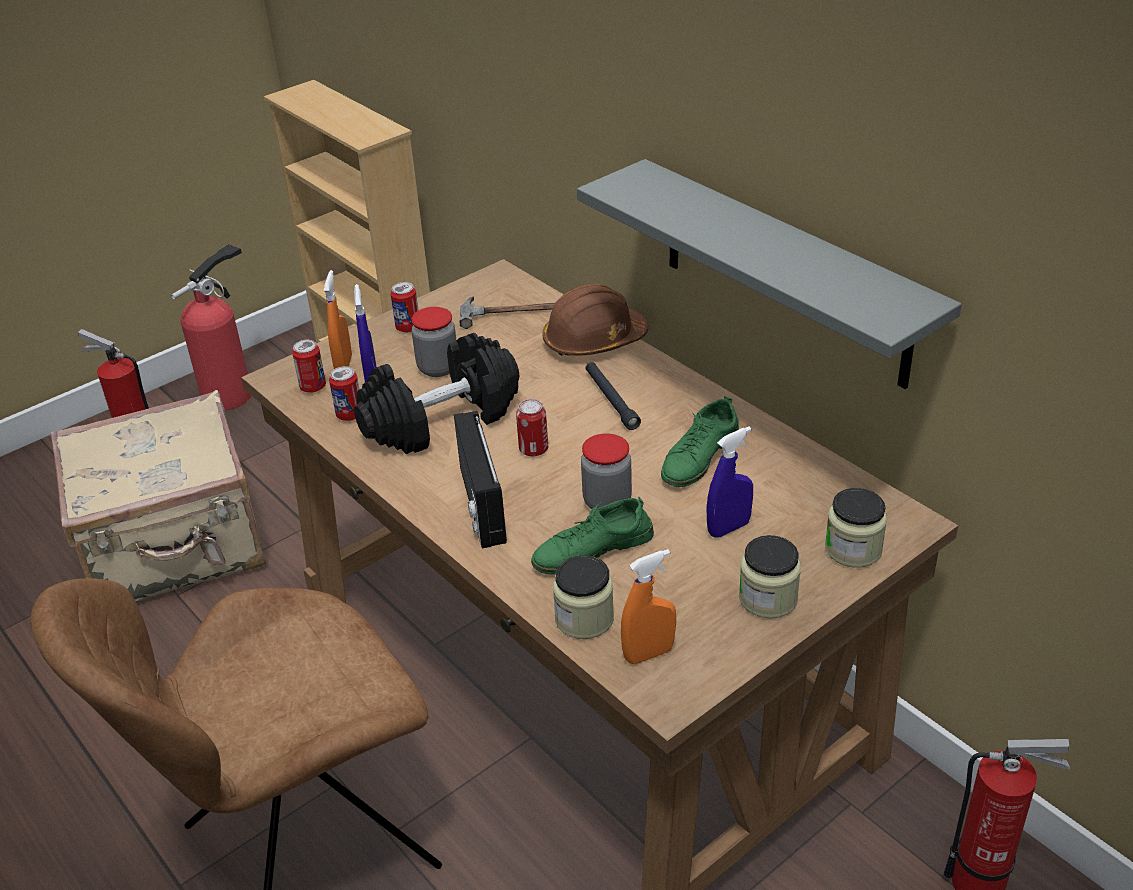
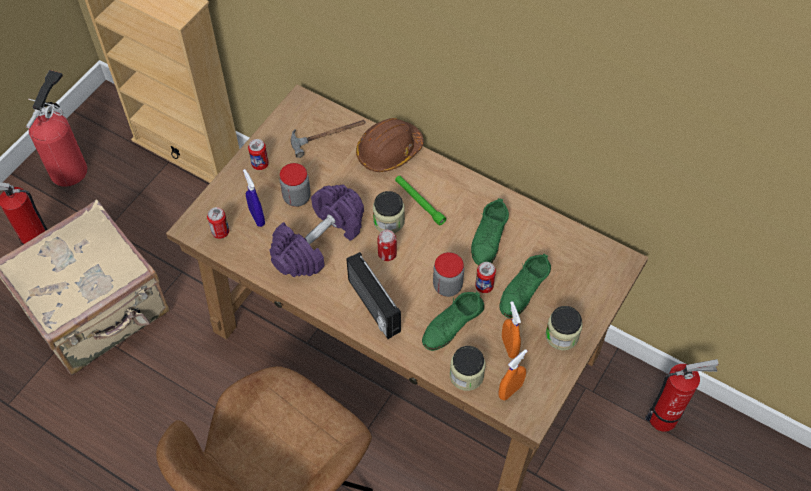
camera: 20 degrees left, 20 degrees up
(343, 365) = (232, 207): orange spray bottle -> orange spray bottle (509, 347)
(349, 415) = (257, 251): can -> can (484, 286)
(441, 420) = (319, 242): black dumbbell -> purple dumbbell
(611, 400) = (419, 202): black flashlight -> green flashlight
(728, 528) = (524, 289): blue spray bottle -> green shoe
(784, 273) = (530, 126): grey shelf -> none
(853, 549) = (597, 289): jar -> jar (389, 221)

